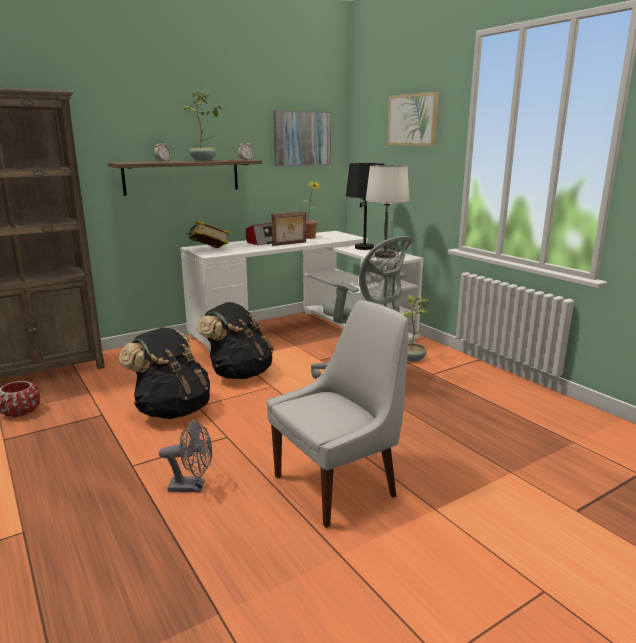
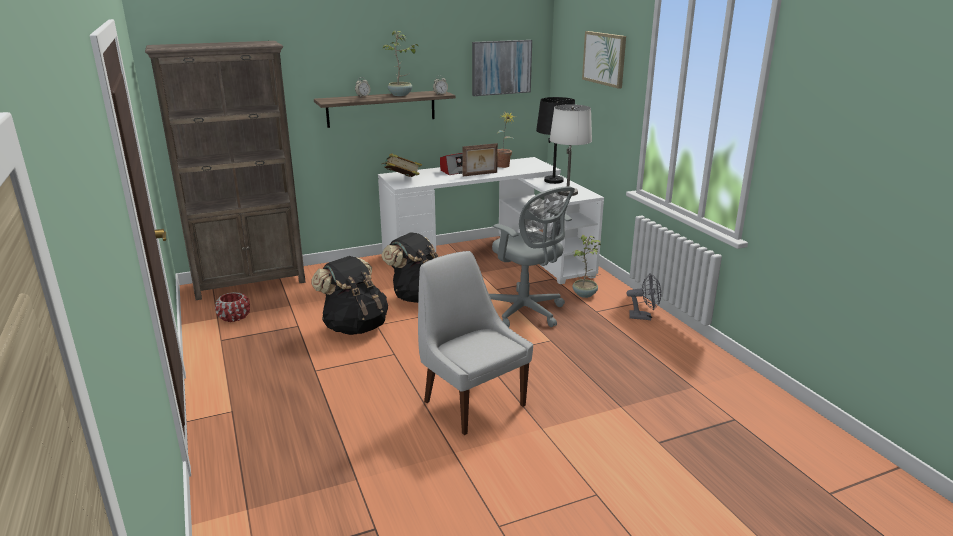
camera: 10 degrees right, 5 degrees up
(192, 486) = (357, 391): grey fan -> grey fan (644, 317)
(338, 485) = (472, 402): white chair -> white chair turned 105 degrees counterclockwise

